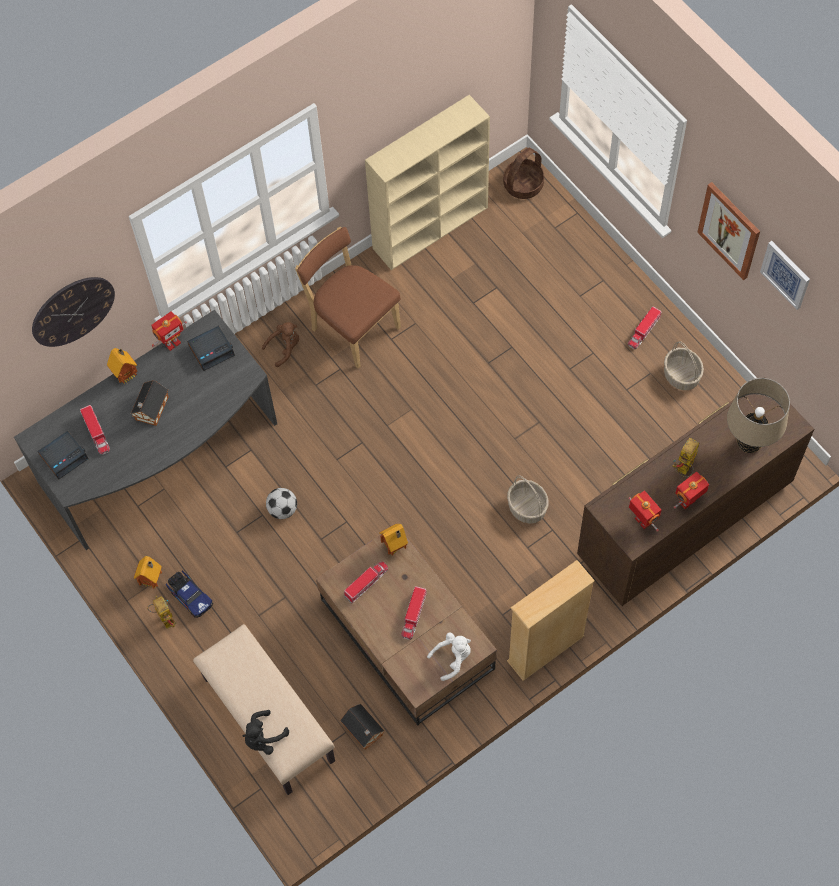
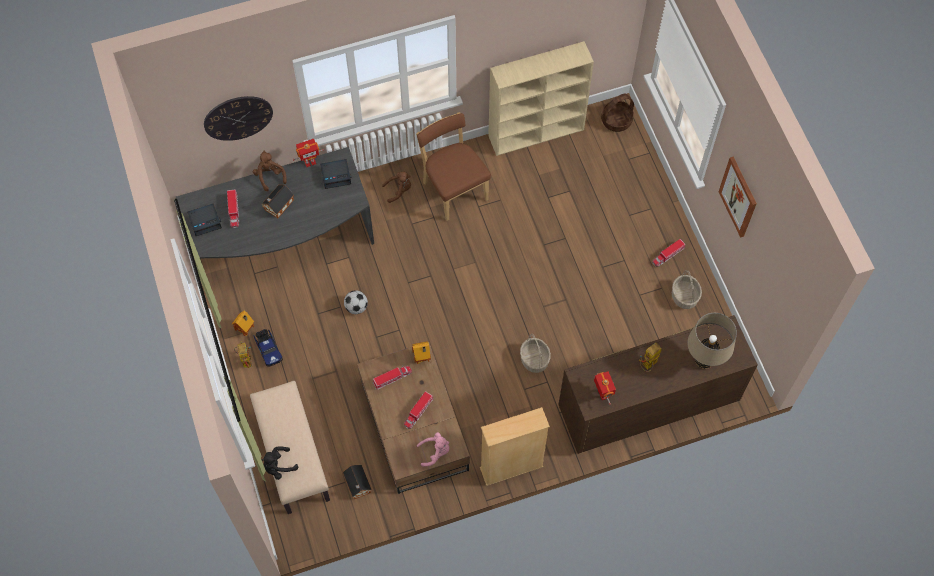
camera: 15 degrees right, 0 degrees up
(127, 375) = (270, 176): toy house -> brown plush toy
(452, 658) = (435, 452): white plush toy -> pink plush toy
(688, 502) = (642, 390): toy robot -> none
(786, 274) = (767, 241): picture -> none

